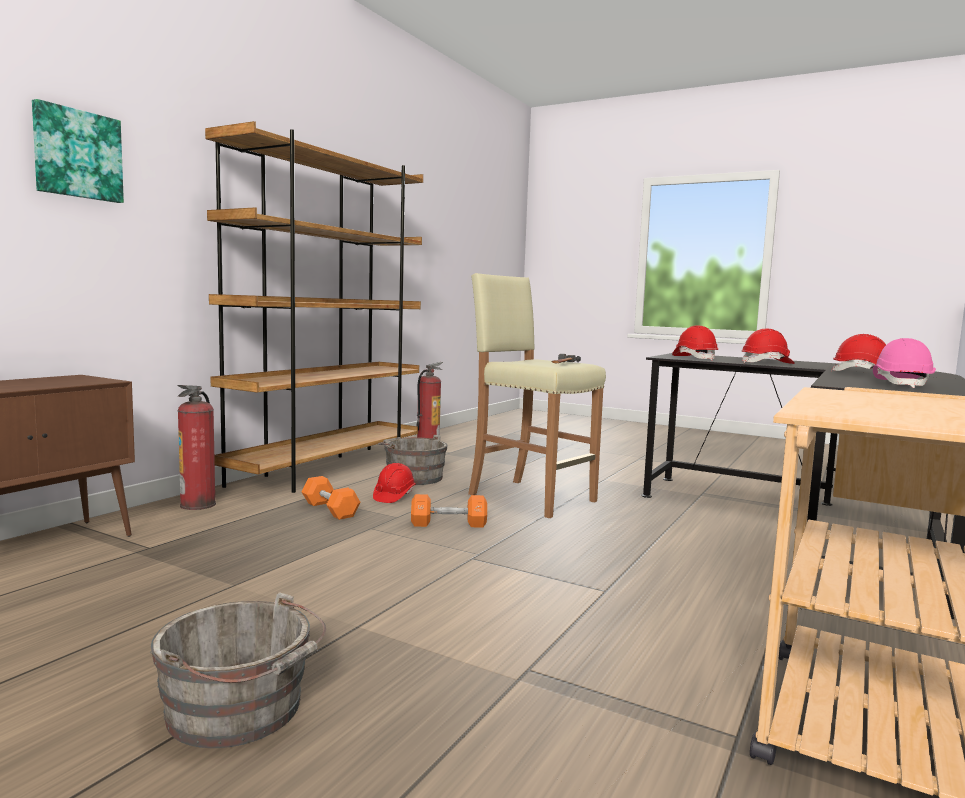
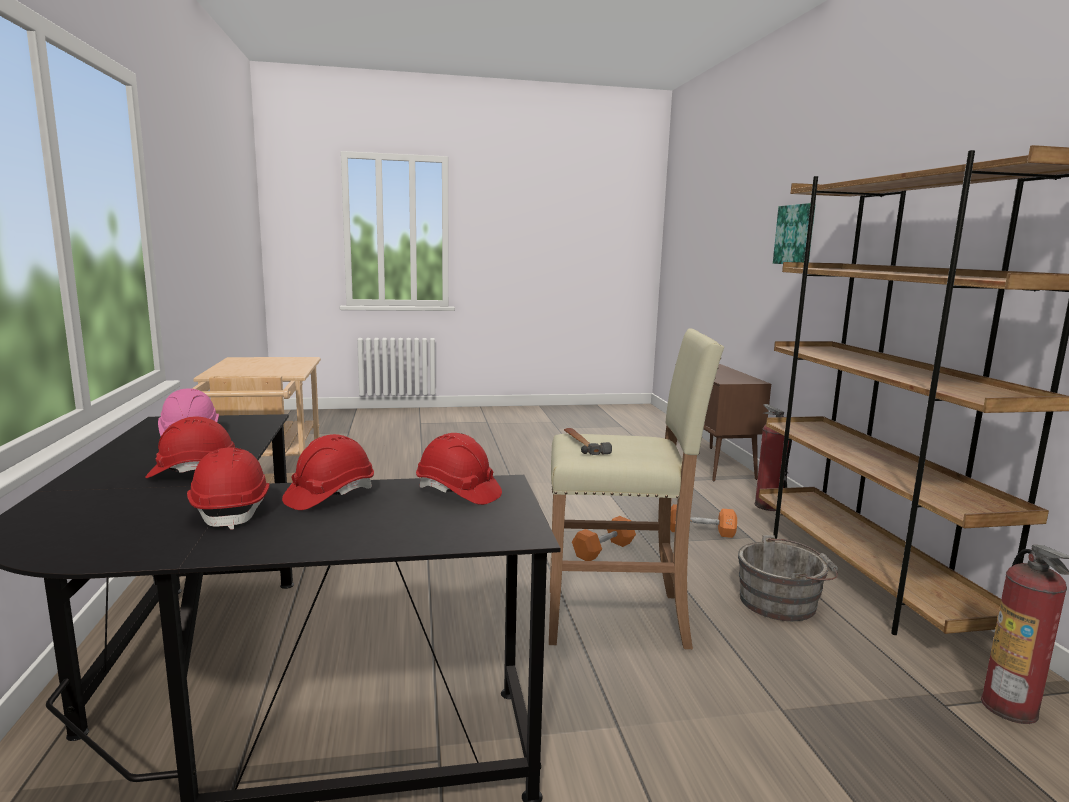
camera: 140 degrees right, 5 degrees up
(241, 711) = (495, 459): grey bucket -> none
(394, 496) = (711, 564): red hard hat -> red hard hat (232, 510)

